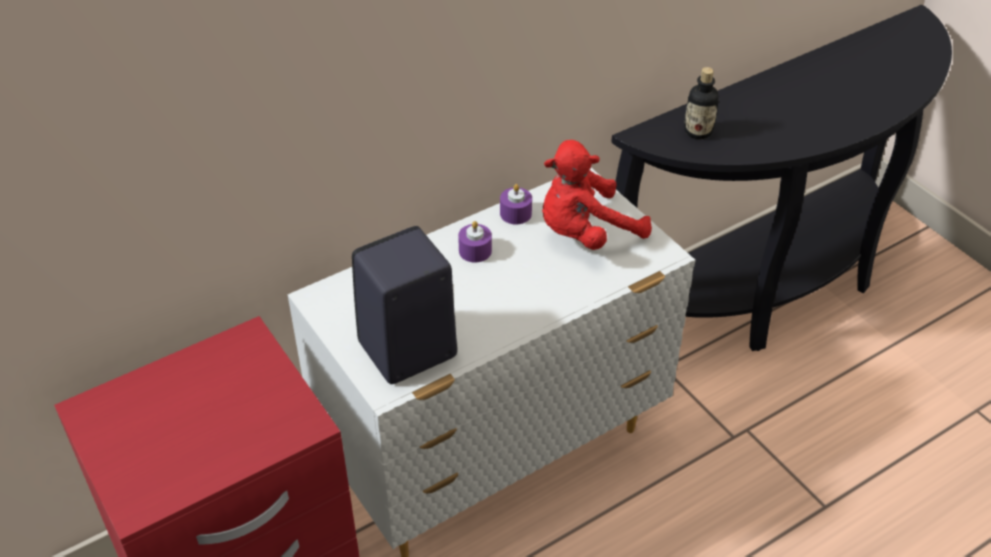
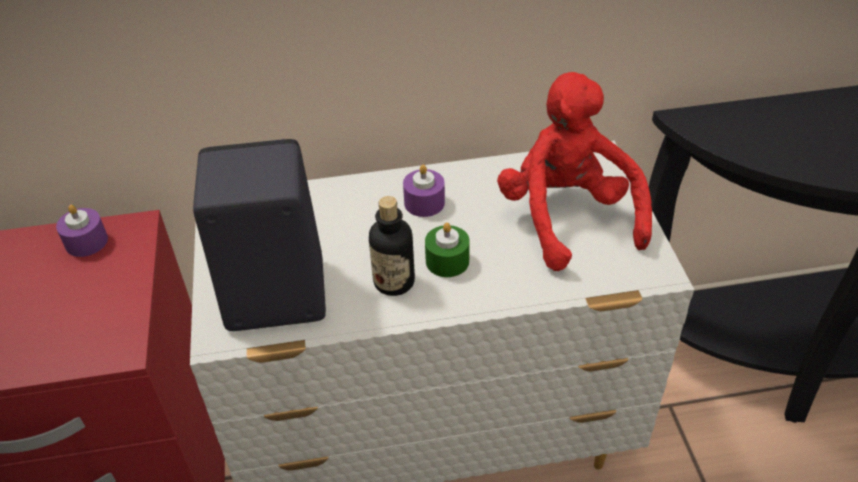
camera: 25 degrees right, 0 degrees up
(515, 213) = (496, 173): purple candle -> purple candle (86, 242)
(518, 289) = (447, 261): none -> green candle
(585, 233) = (567, 217): red plush toy -> red plush toy turned 75 degrees clockwise
(698, 131) = (768, 131): bottle -> bottle (394, 282)

